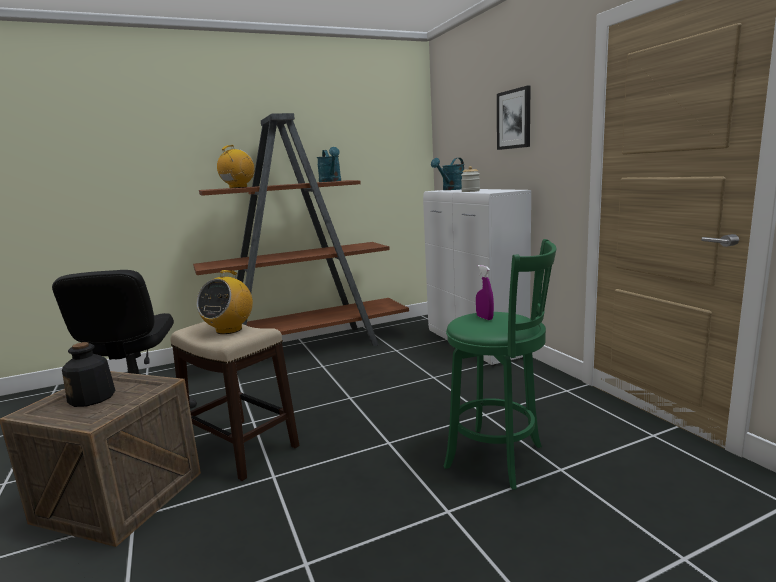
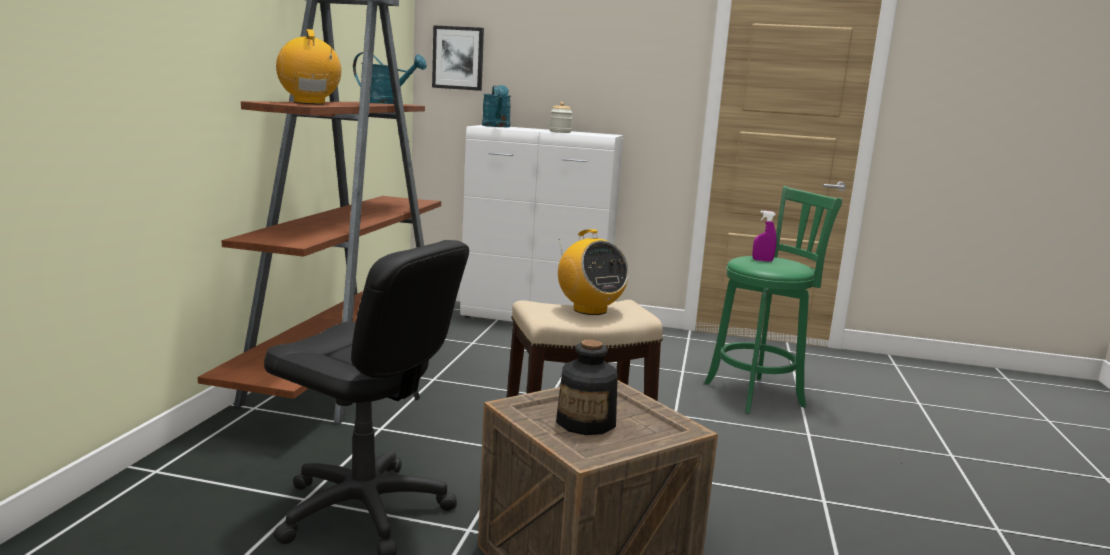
camera: 55 degrees left, 0 degrees up
(514, 119) = (595, 54): picture -> picture (458, 58)

